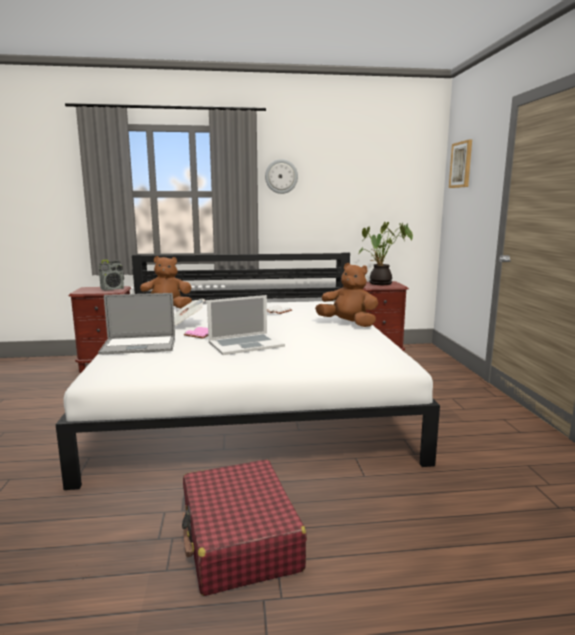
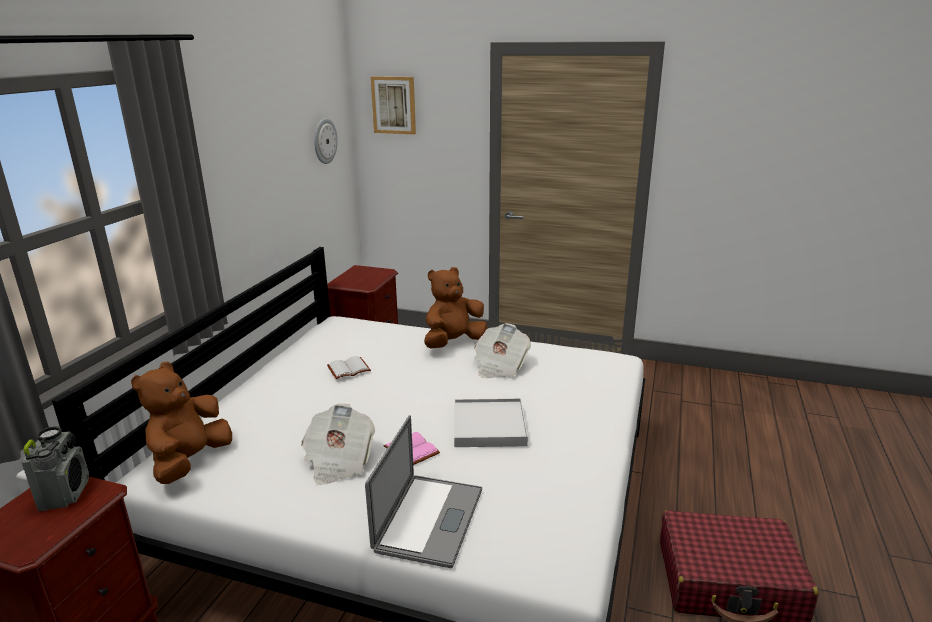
camera: 65 degrees left, 10 degrees up
(245, 344) = (489, 426): laptop -> white tray
(281, 176) = (212, 152): wall clock -> wall clock (324, 141)
(332, 337) = (499, 366): none -> newspaper
(380, 284) = (362, 276): potted plant -> none

